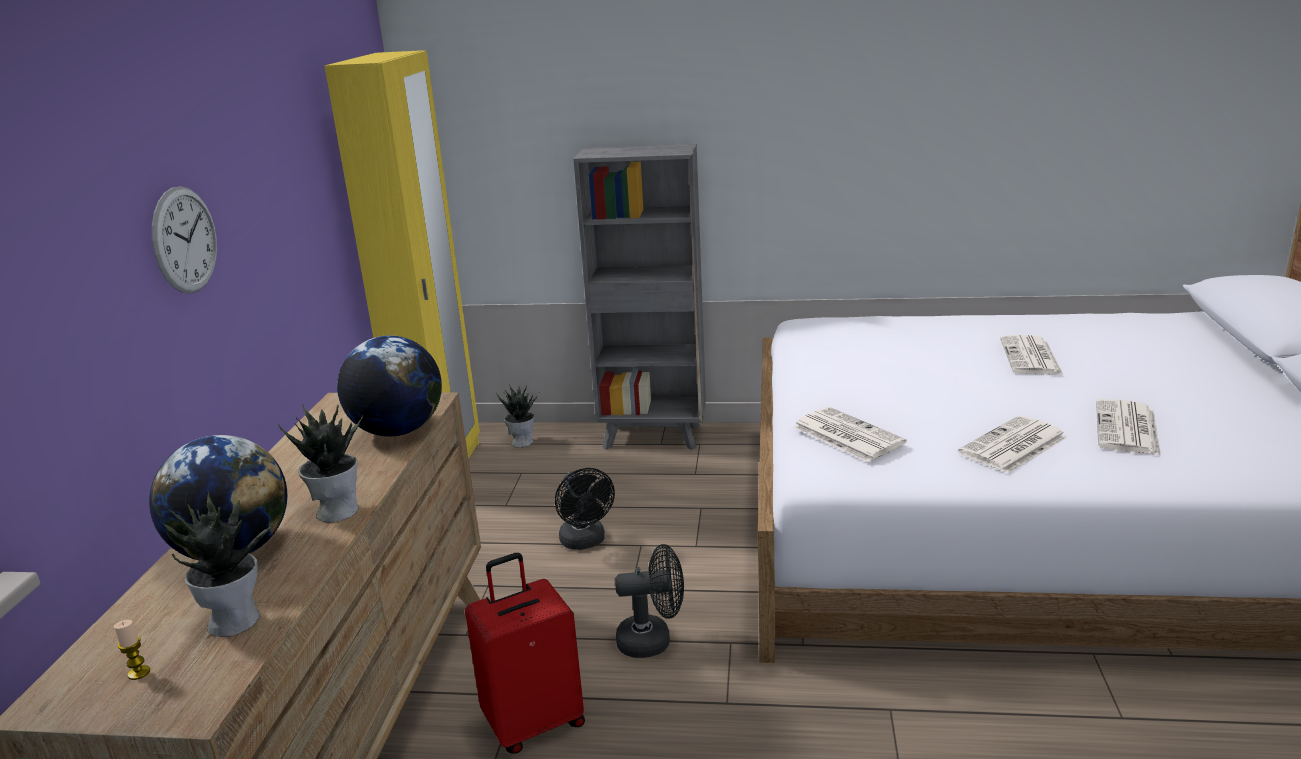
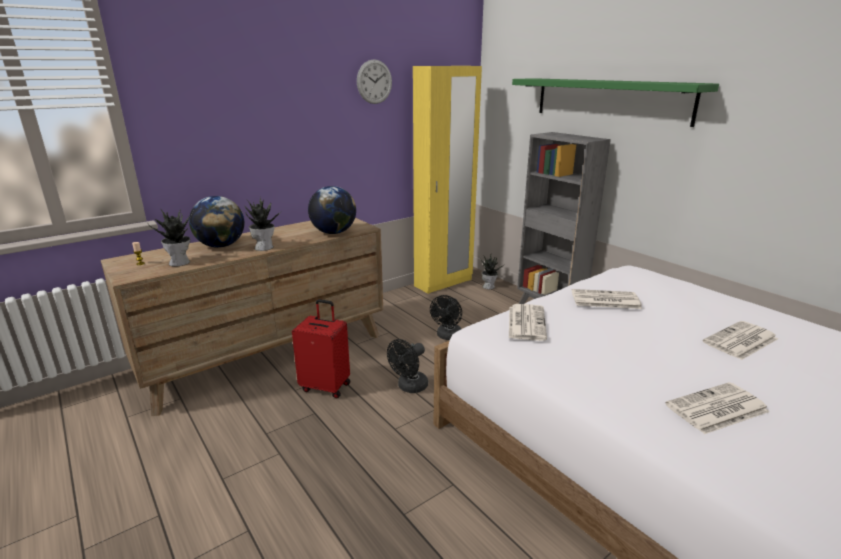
camera: 45 degrees right, 0 degrees up
(185, 240) = (287, 126): wall clock -> wall clock (374, 82)
(653, 640) = (409, 387): black fan -> black fan turned 90 degrees clockwise
(678, 85) = (609, 100): none -> green shelf
(1013, 446) = (609, 374): newspaper -> newspaper (604, 300)

